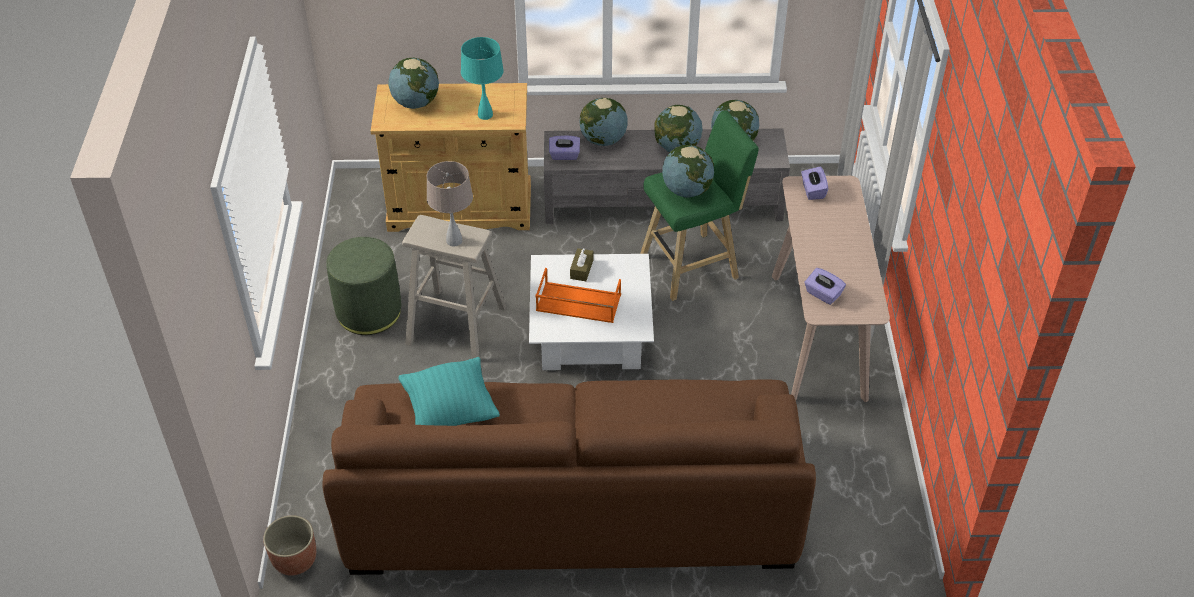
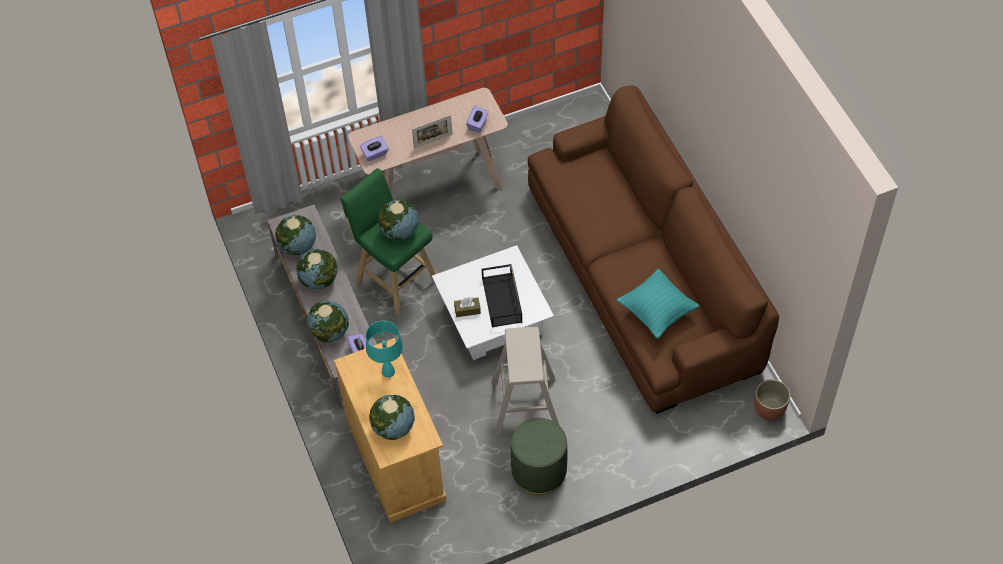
camera: 110 degrees left, 10 degrees up
(454, 241) = (527, 346): beige table lamp -> none
(577, 303) = (502, 300): orange tray -> black tray
(811, 245) = (433, 141): none -> picture frame

